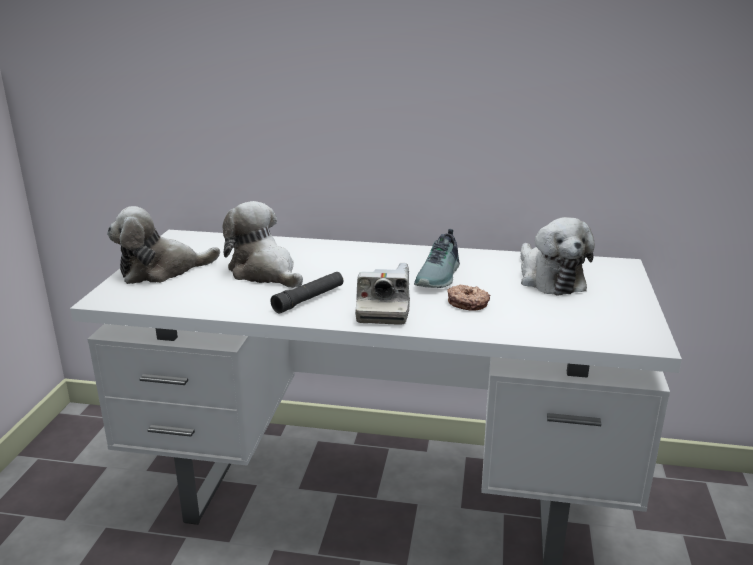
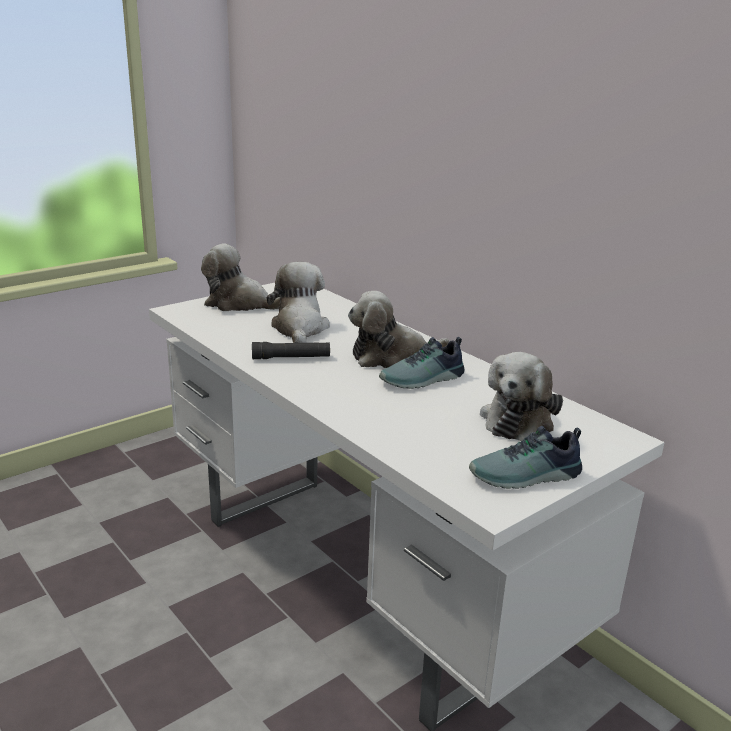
camera: 40 degrees right, 0 degrees up
(383, 268) = (391, 356): none -> plush toy
(383, 310) = (325, 386): camera -> none
(467, 303) = (400, 408): donut -> none
(626, 313) = (526, 477): none -> shoe

